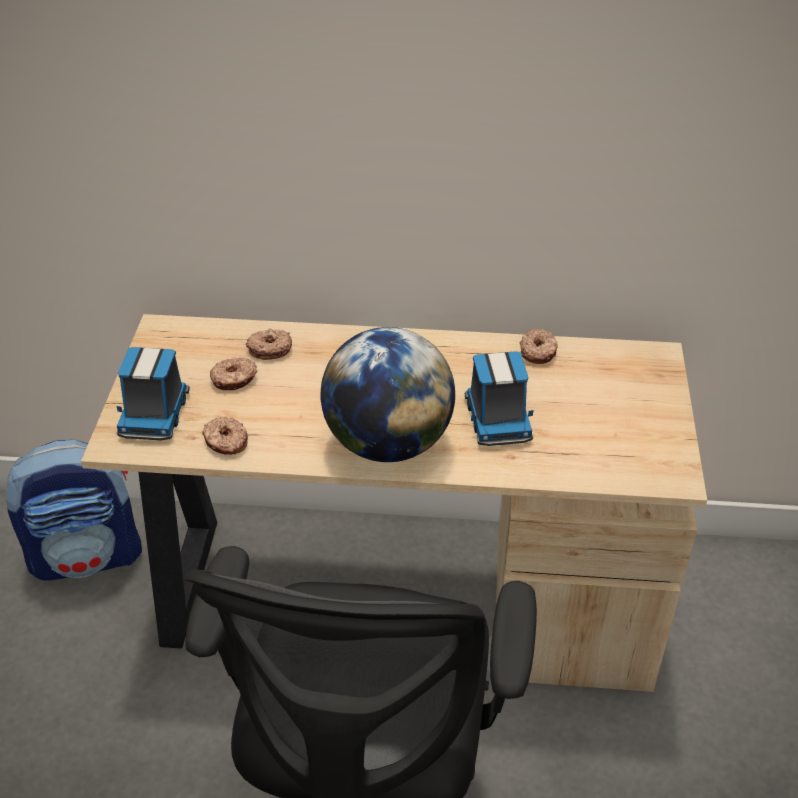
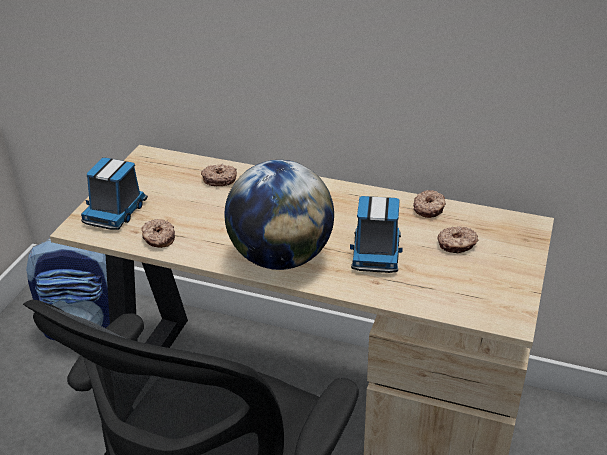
camera: 15 degrees right, 5 degrees down
(234, 379) = (184, 196): donut -> donut (457, 245)

